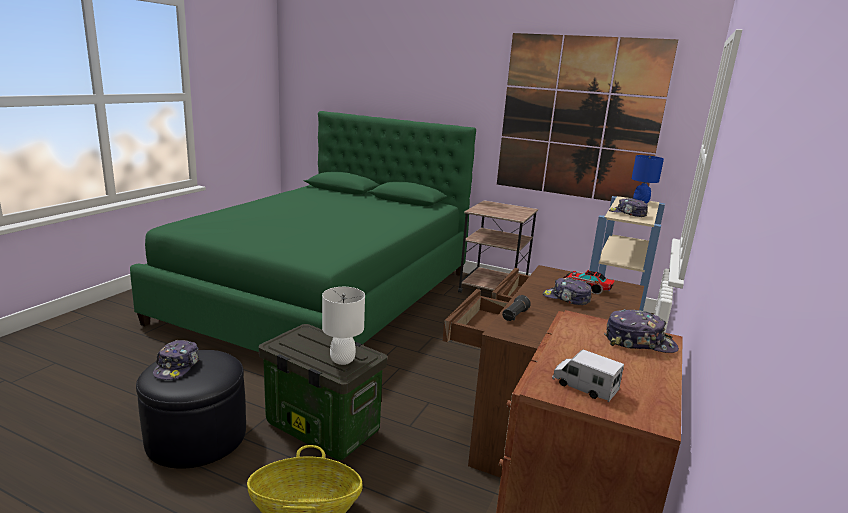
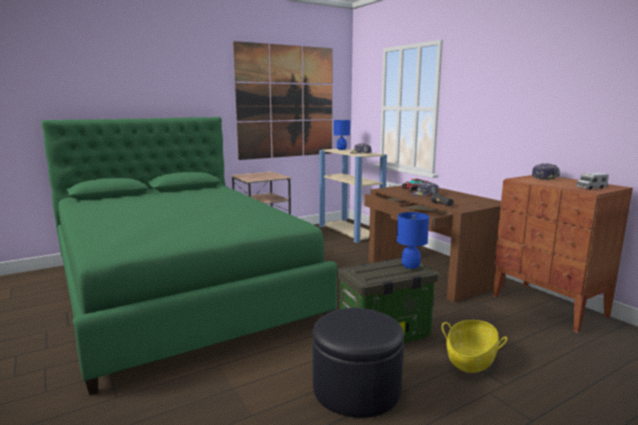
camera: 55 degrees left, 5 degrees down
(177, 367) = (351, 328): cap -> none
(343, 361) = (411, 266): white table lamp -> blue table lamp

